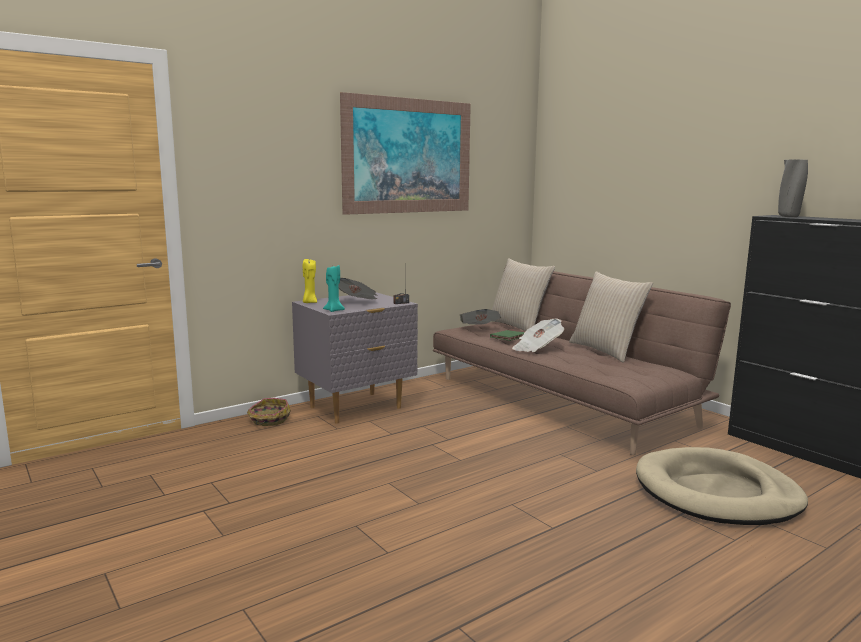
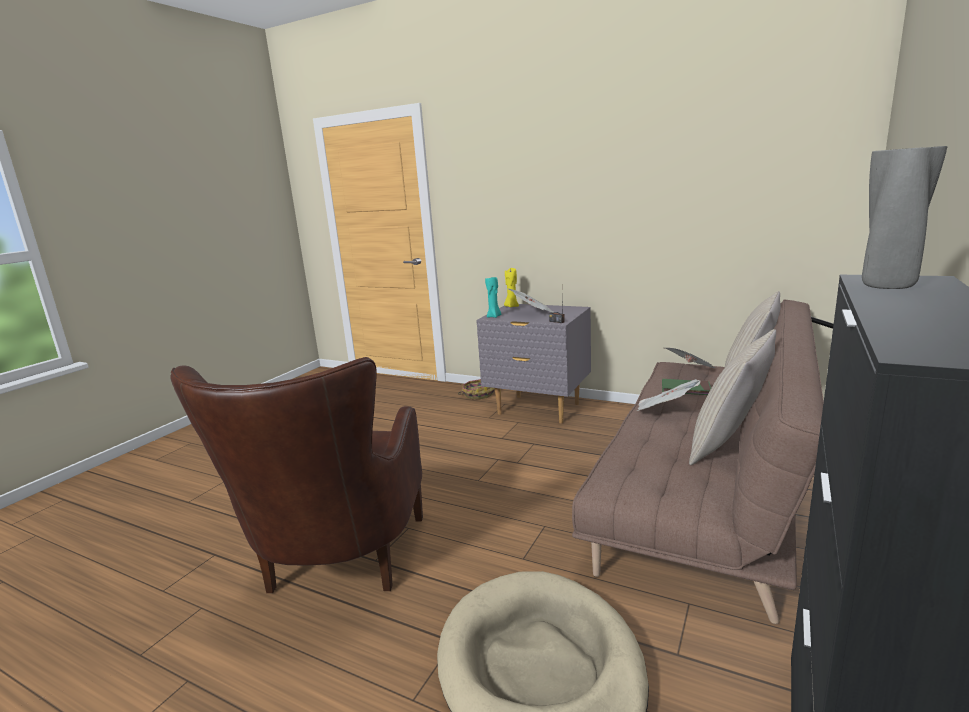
camera: 65 degrees right, 5 degrees up
(408, 156) = (641, 162): picture -> none
(555, 548) = (338, 570): none -> brown armchair

